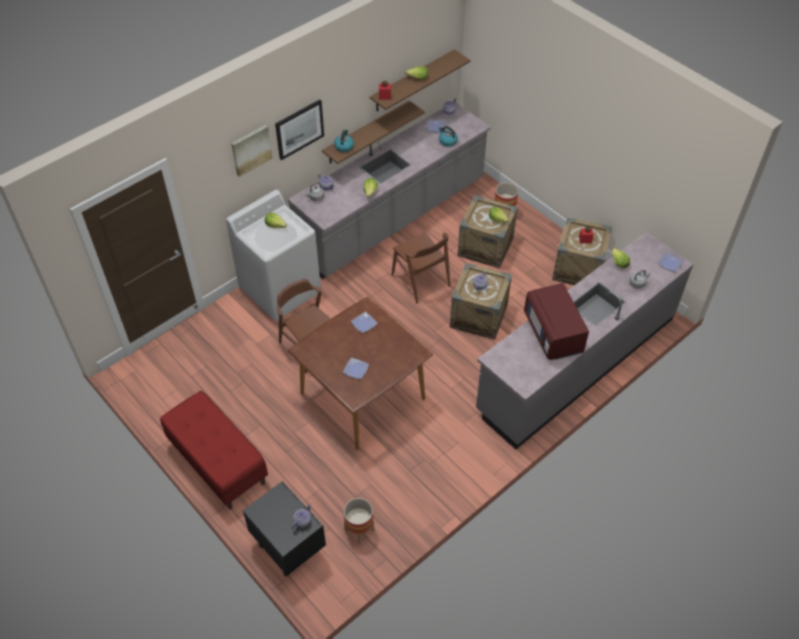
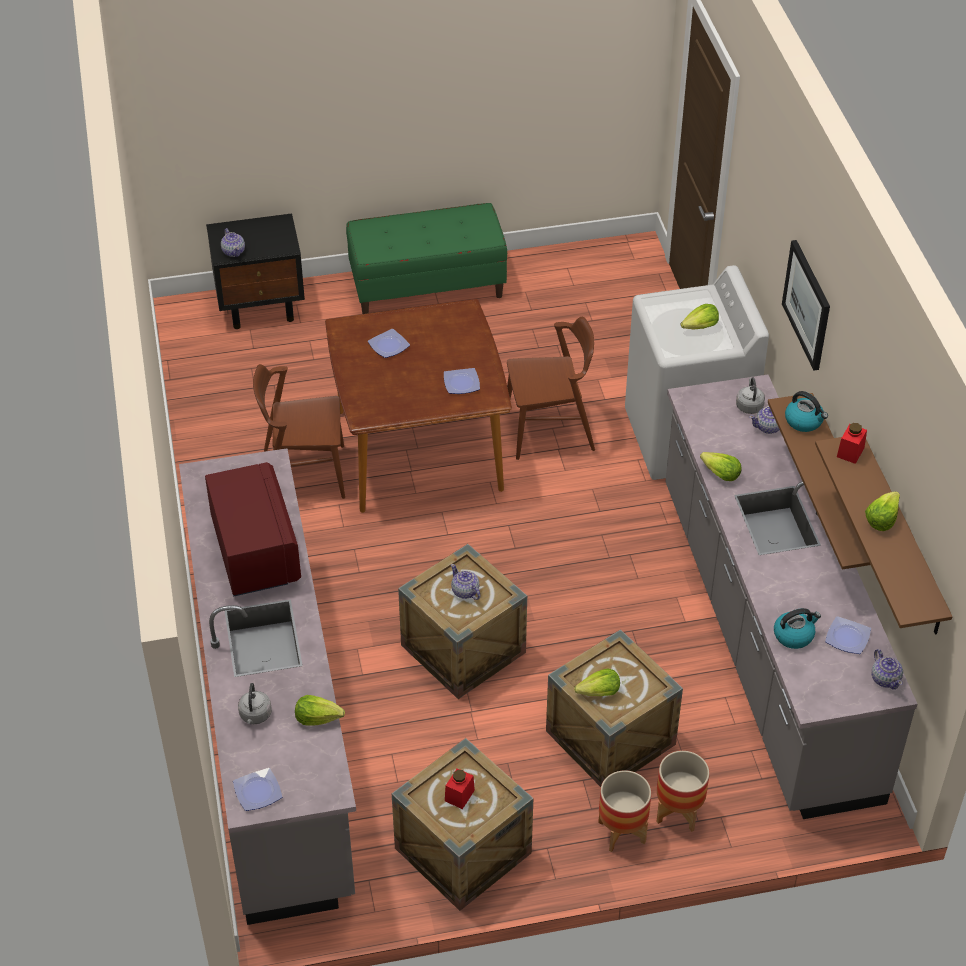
camera: 120 degrees right, 5 degrees down
(218, 463) = (427, 287): red bench -> green bench
(251, 150) = (775, 227): picture -> none
(359, 530) = (227, 371): planter -> planter (622, 832)
(420, 280) = (591, 610): brown chair -> brown chair (303, 473)
(553, 334) = (254, 551): red microwave -> red microwave turned 60 degrees clockwise

